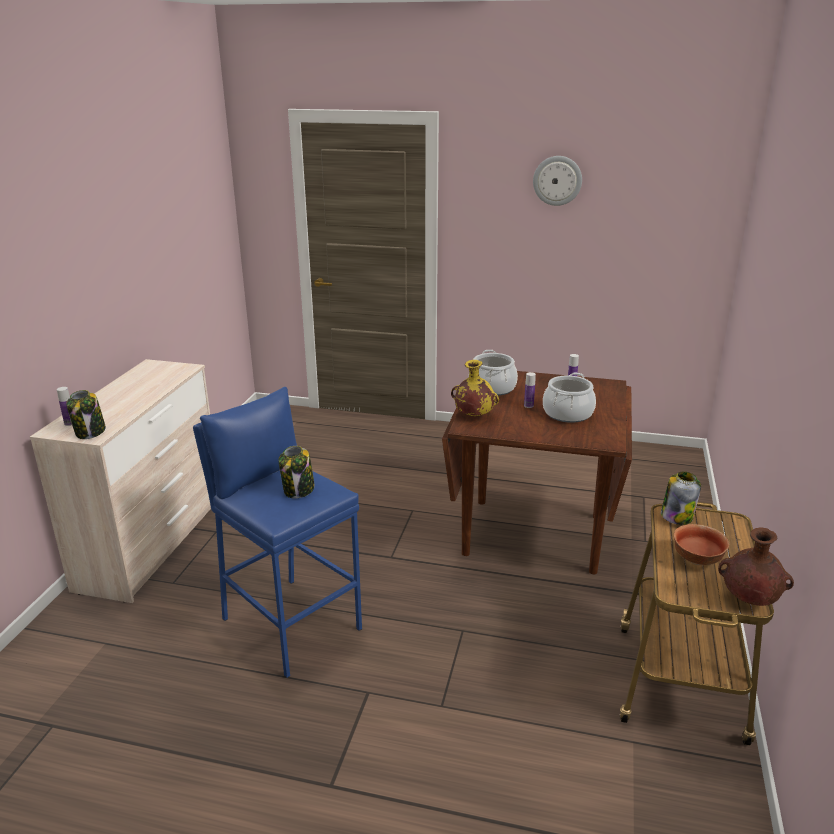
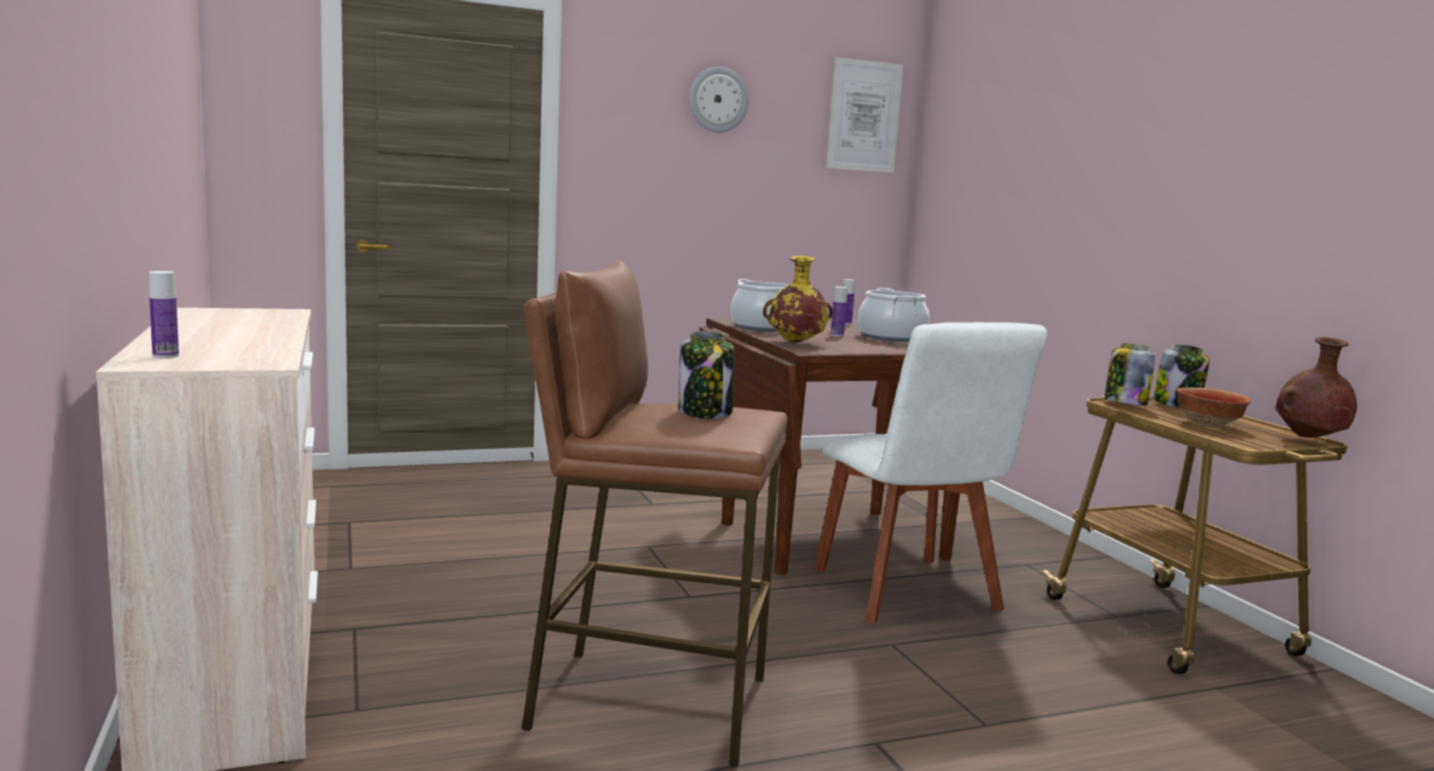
camera: 35 degrees left, 15 degrees down
(90, 432) = (242, 360): jar -> jar (1177, 404)
(290, 623) = (648, 702): blue stool -> brown stool
(526, 594) = (909, 593): none -> white chair
(690, 187) = (864, 116): none -> picture

